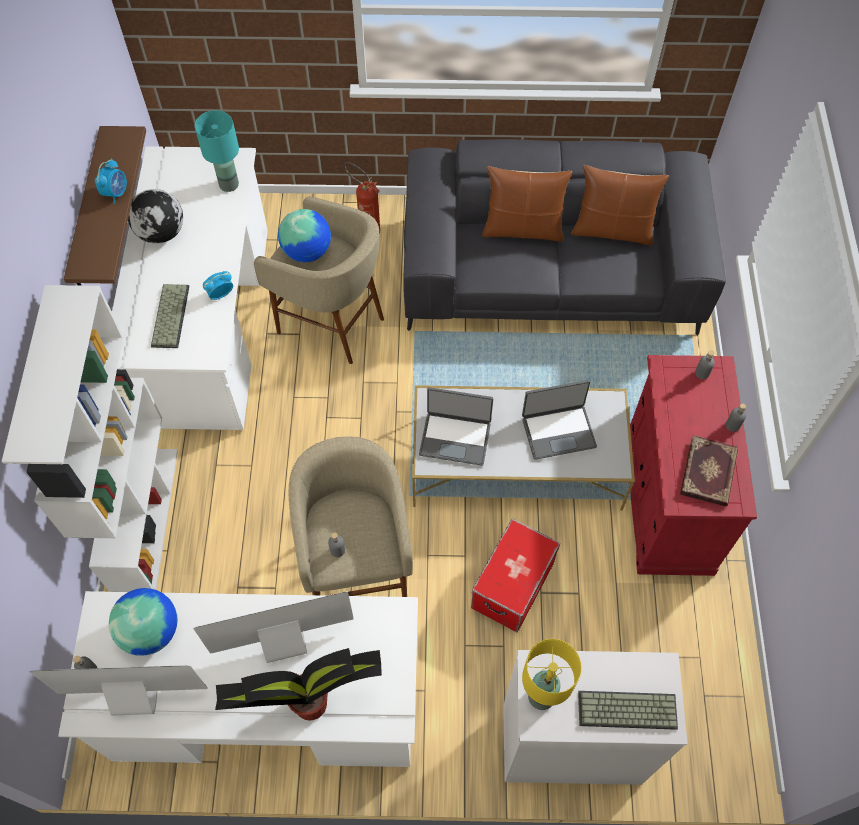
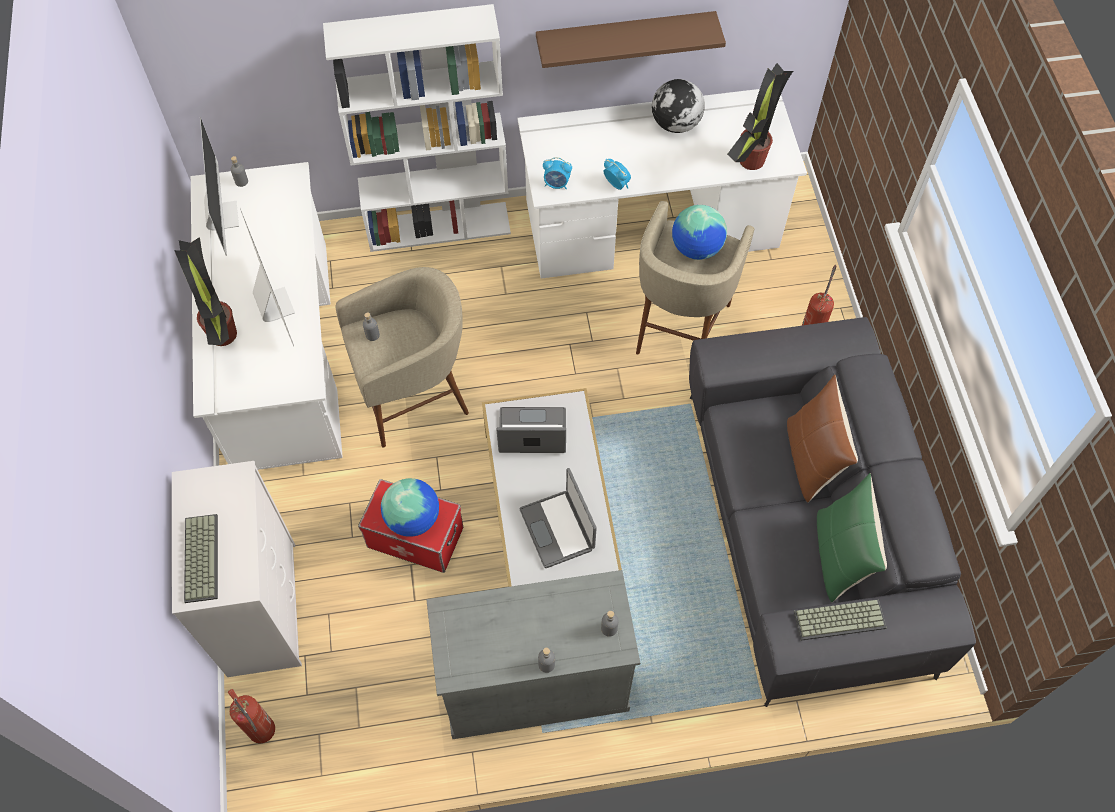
camera: 80 degrees right, 0 degrees up
(116, 193) = (638, 42): alarm clock -> alarm clock (557, 184)
(151, 630) = (278, 212): globe -> globe (413, 519)
(169, 315) = (583, 152): keyboard -> keyboard (840, 618)
(228, 184) = (751, 161): turquoise table lamp -> potted plant
(455, 438) = (532, 433): laptop -> laptop turned 90 degrees clockwise
(541, 697) = (211, 484): yellow table lamp -> none
(612, 230) = (839, 555): brown pillow -> green pillow
(667, 500) = (535, 683): red cabinet -> grey cabinet
(703, 748) = (265, 736): none -> fire extinguisher
(709, 472) = (483, 642): book -> none

